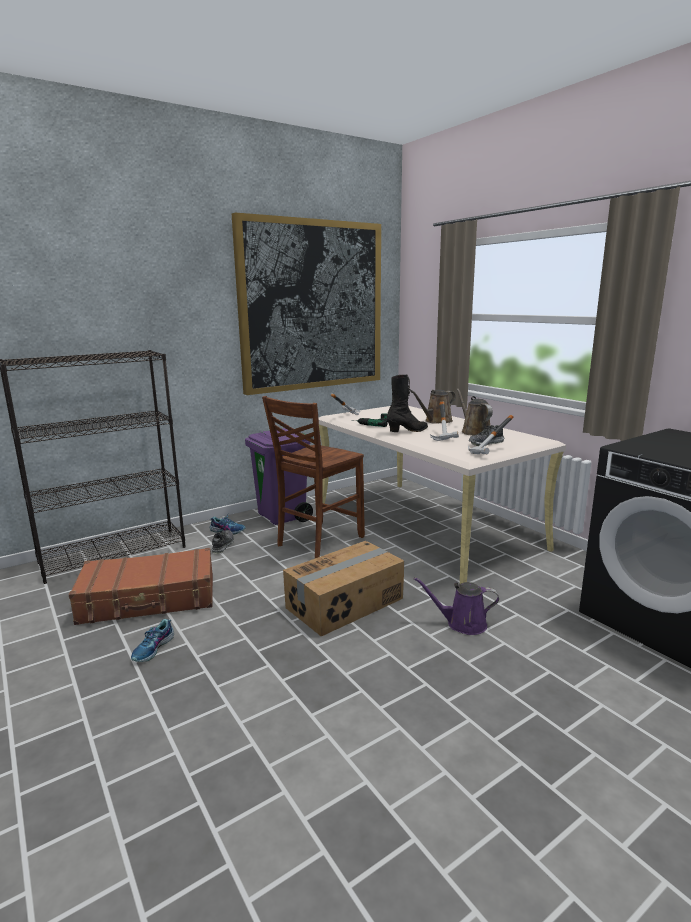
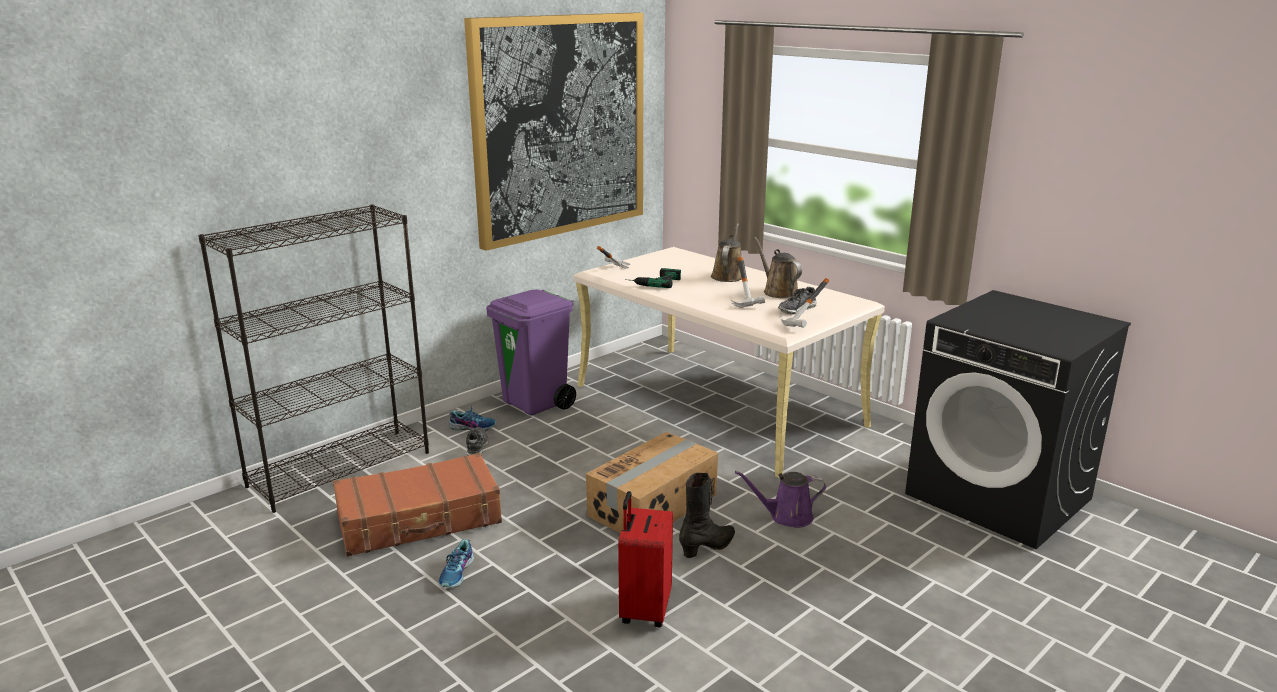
camera: 10 degrees left, 5 degrees up
(301, 703) = (644, 610): none -> red suitcase
(318, 541) = (594, 433): brown chair -> none
(408, 431) = (700, 294): black boot -> black boot (708, 547)
(436, 421) = (728, 276): brown watering can -> brown watering can turned 150 degrees clockwise

